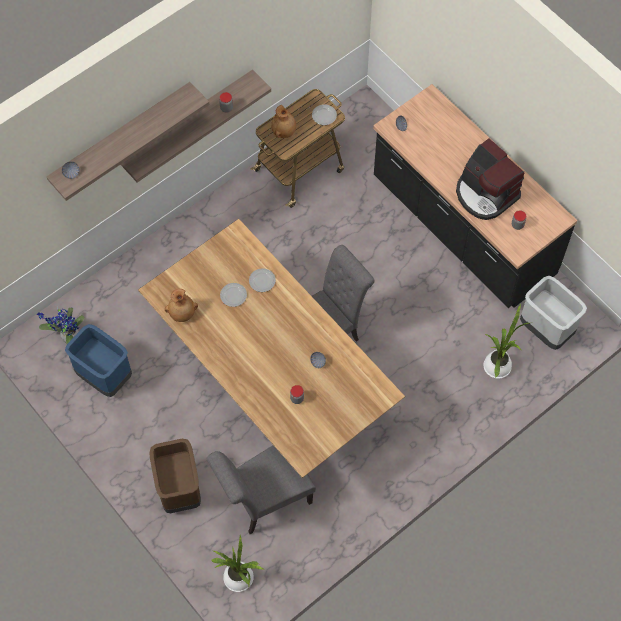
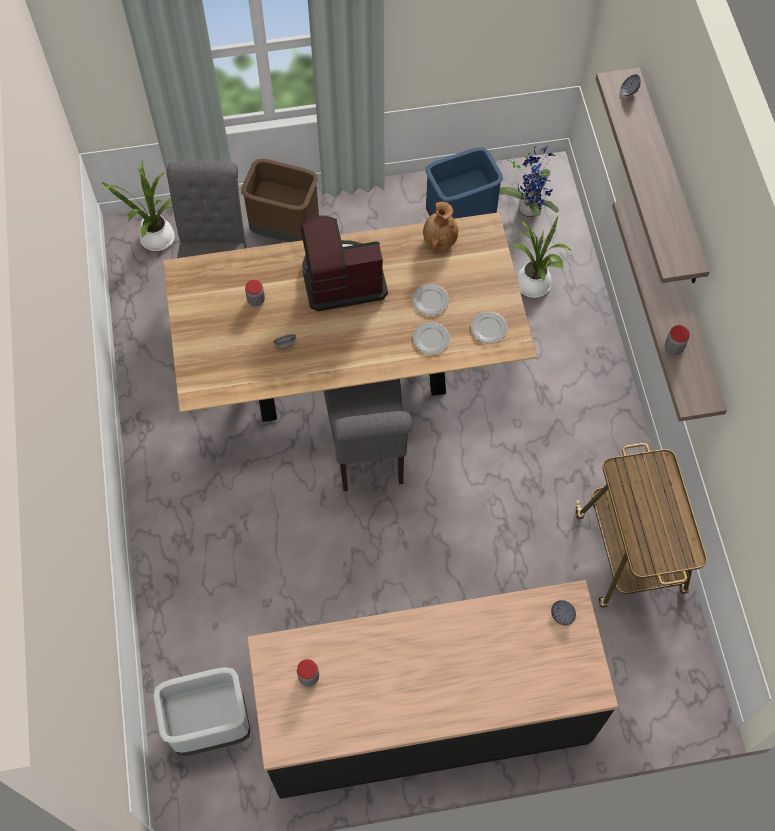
camera: 120 degrees right, 0 degrees up
(284, 131) = (651, 485): brown vase -> none
(324, 116) = (651, 548): plate -> plate (488, 328)
(485, 194) = (384, 664): coffee machine -> coffee machine (342, 279)
(498, 365) = (205, 634): potted plant -> potted plant (534, 287)

